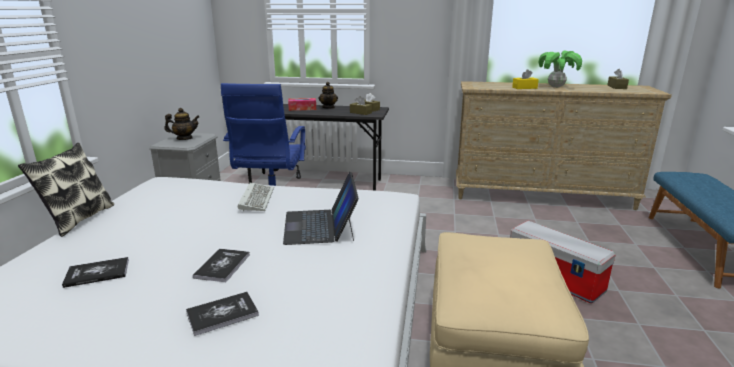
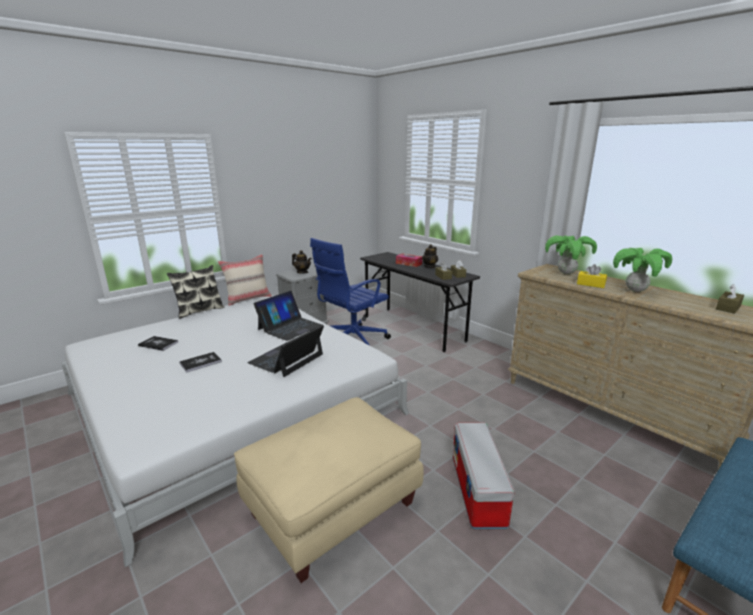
camera: 40 degrees right, 0 degrees up
(132, 187) = (248, 299): none -> beige pillow
(222, 314) = (157, 388): book -> none
(256, 199) = (289, 327): keyboard -> laptop
(491, 84) = (566, 273): none -> potted plant

